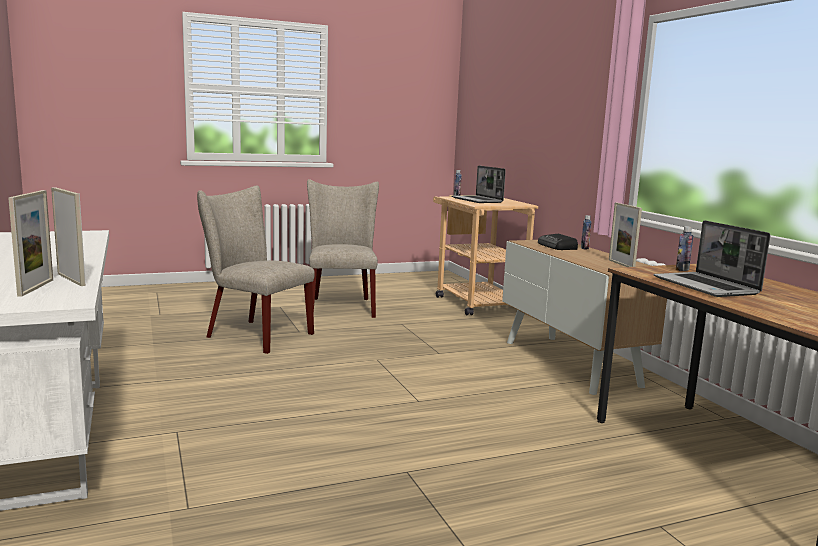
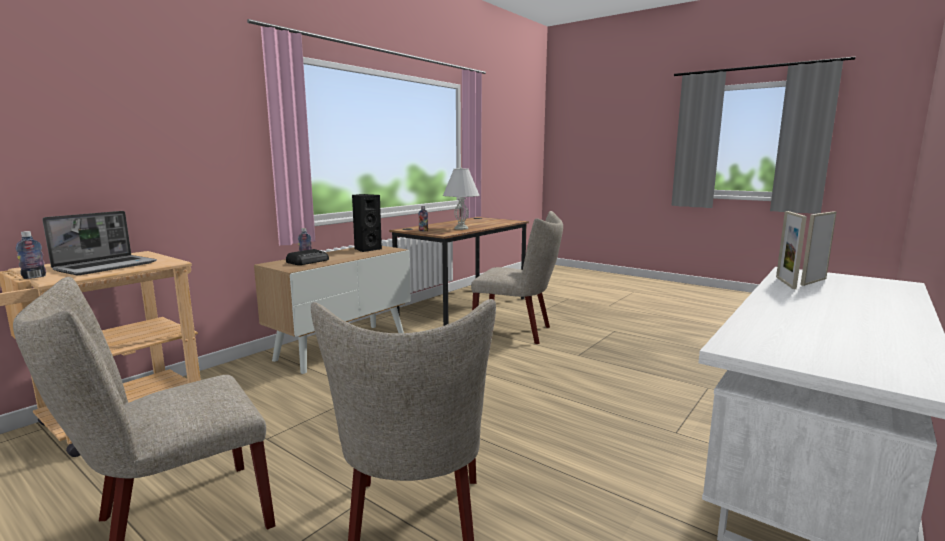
camera: 120 degrees left, 0 degrees up
(552, 466) = (517, 332): none -> beige chair
(621, 264) = (367, 249): picture frame -> black speaker
(707, 286) = (461, 228): laptop -> white table lamp

